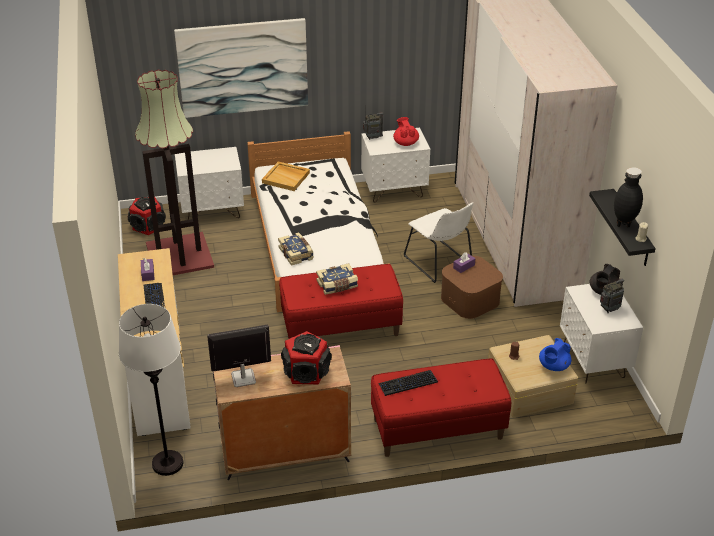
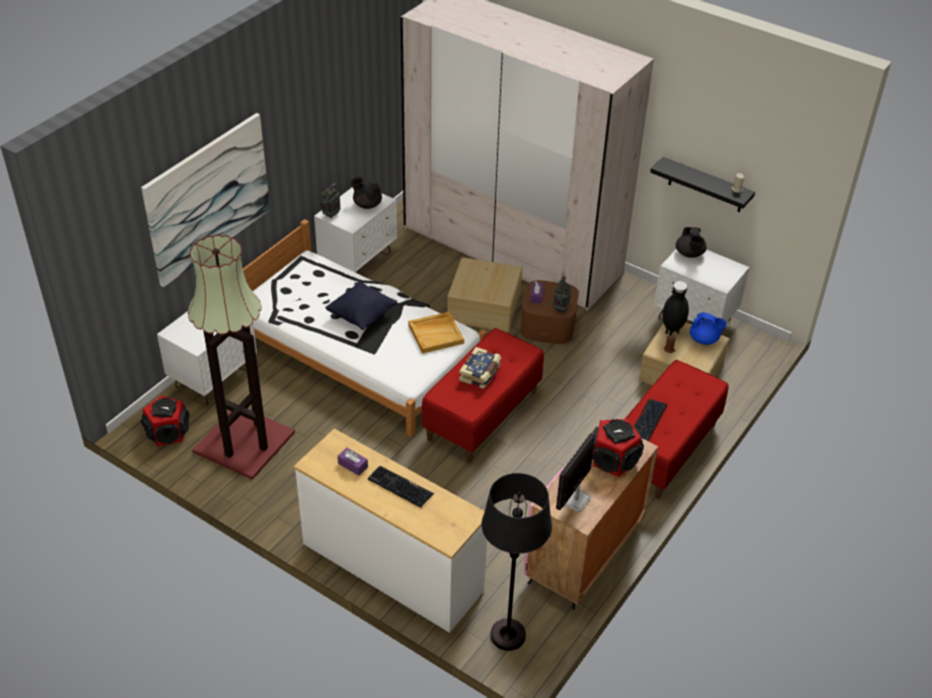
camera: 45 degrees left, 5 degrees up
(167, 463) = (507, 635): white floor lamp -> black floor lamp
(286, 178) = (285, 299): beige tray -> beige tray (436, 334)
(296, 253) = (397, 367): book -> none
(319, 212) = (362, 316): none -> black pillow
(405, 143) = (367, 204): red teapot -> black teapot
(439, 263) = (484, 307): white chair -> beige storage box
(553, 366) = (704, 340): blue teapot -> blue teapot turned 60 degrees counterclockwise
(609, 309) = (712, 266): radio -> radio (561, 308)
(624, 224) = (711, 184): black vase -> black vase (672, 332)

